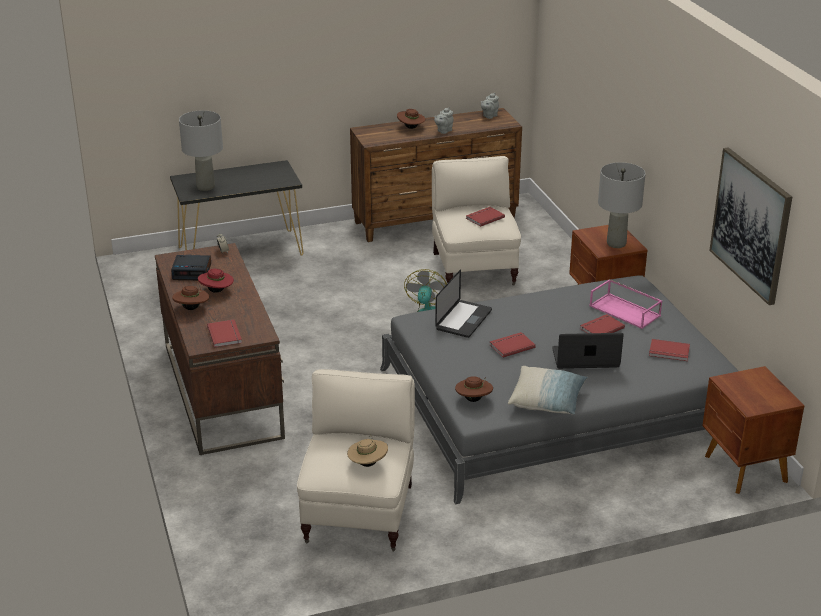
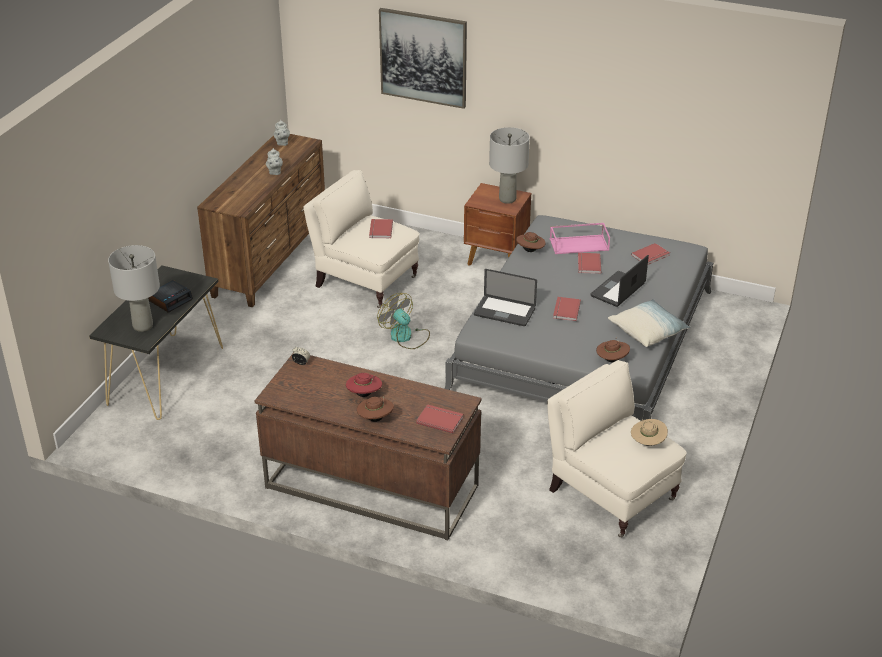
camera: 50 degrees left, 5 degrees up
(192, 272) = (314, 393): alarm clock -> alarm clock (170, 300)
(411, 128) = (245, 182): brown hat -> brown hat (530, 251)
(463, 320) = (504, 312): laptop -> laptop turned 135 degrees clockwise
(745, 469) = (737, 311): brown nightstand -> none
(751, 224) = (681, 131): picture -> picture (423, 57)

